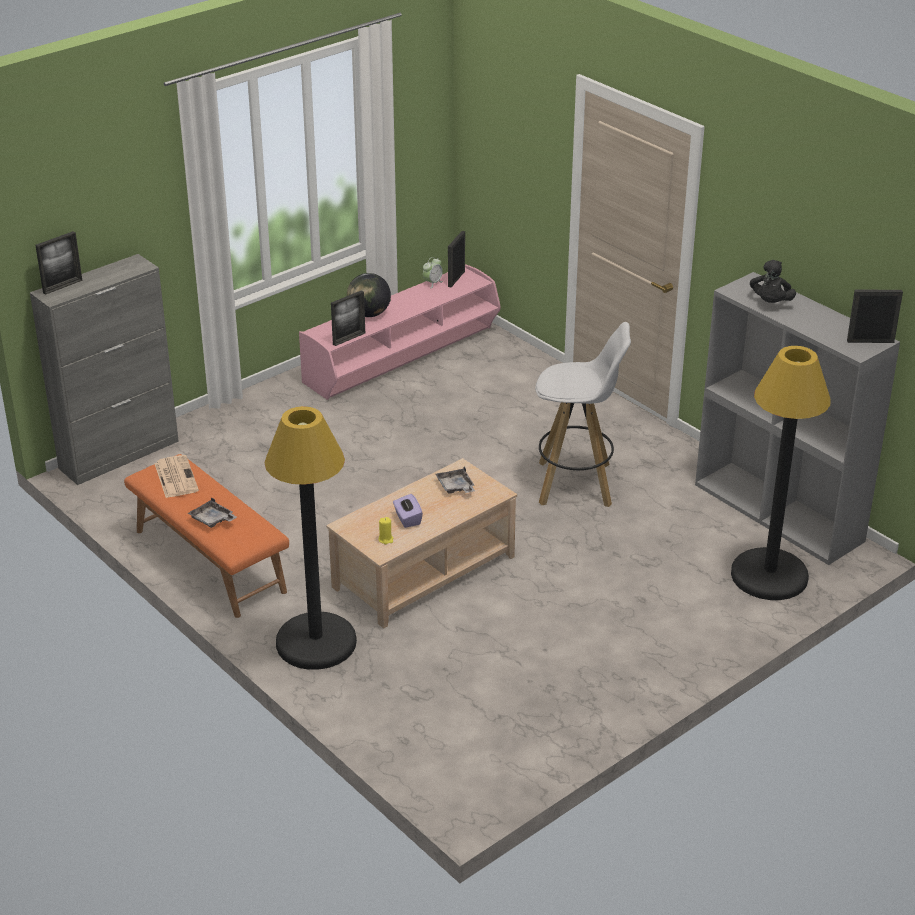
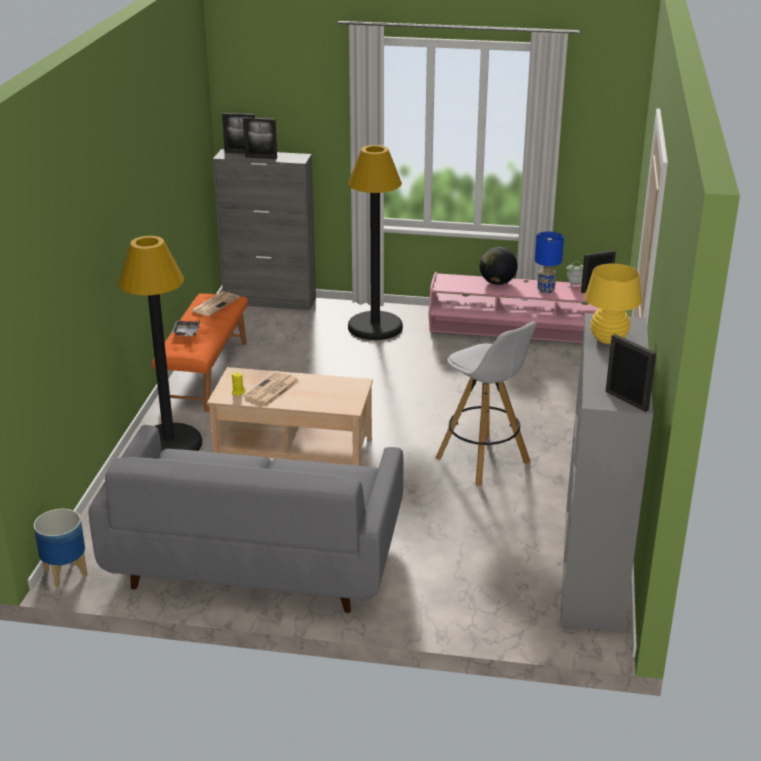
camera: 50 degrees right, 5 degrees down
(349, 339) = (457, 289): picture frame -> picture frame (261, 157)
(407, 519) = (272, 390): purple tissue box -> newspaper
(419, 300) = (545, 290): none -> blue table lamp
(455, 487) = (334, 390): grey tray -> none
(461, 800) = (65, 573): none -> planter
(571, 673) = (255, 557): none -> grey sofa
(769, 576) = (500, 599): black floor lamp -> black floor lamp (375, 327)
(770, 303) = (608, 339): black plush toy -> yellow table lamp

